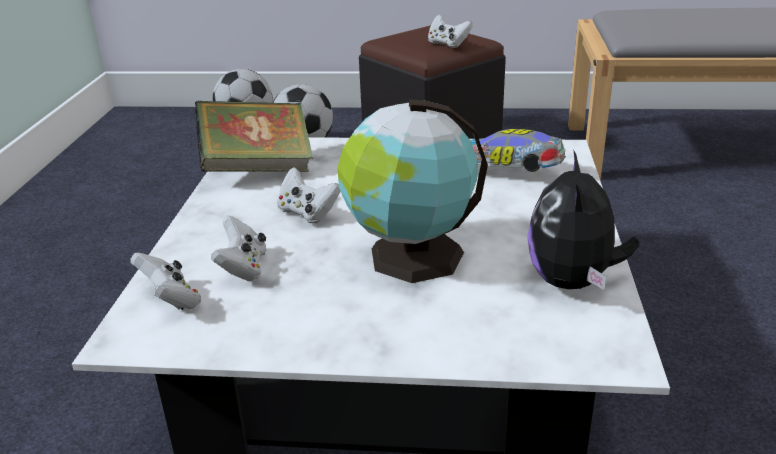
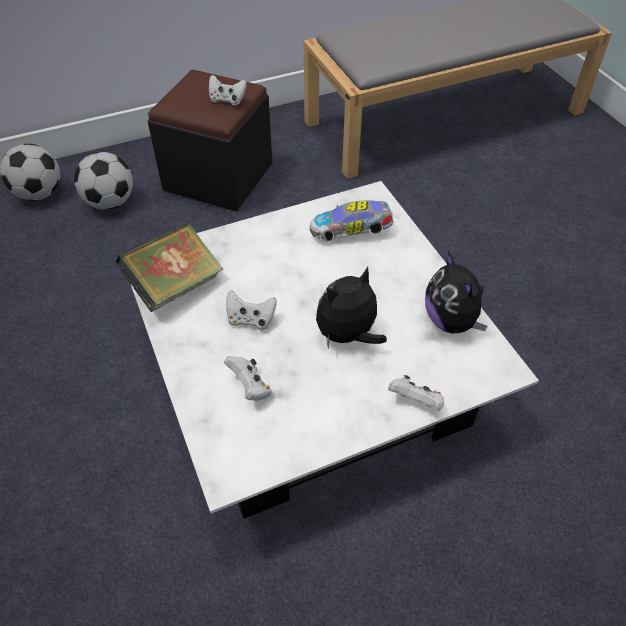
camera: 30 degrees left, 20 degrees up
(171, 300) = (228, 434): white game controller -> white game controller (415, 402)
(410, 257) = (348, 336): globe -> plush toy

